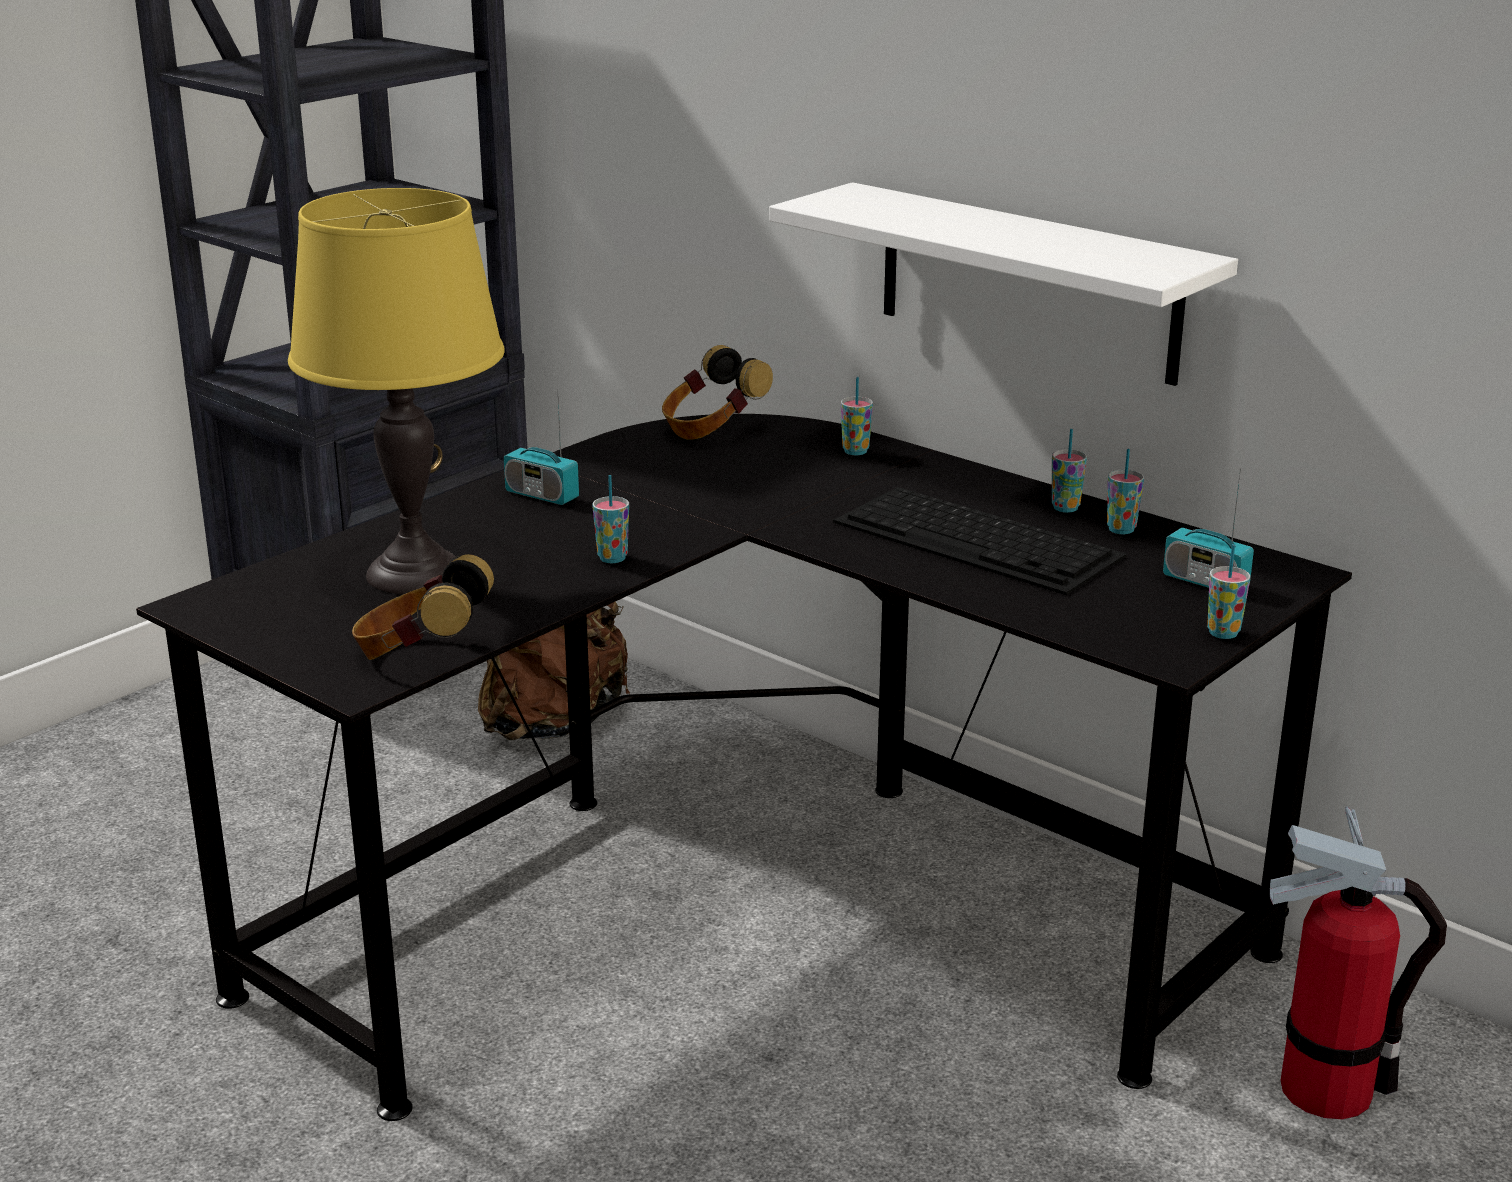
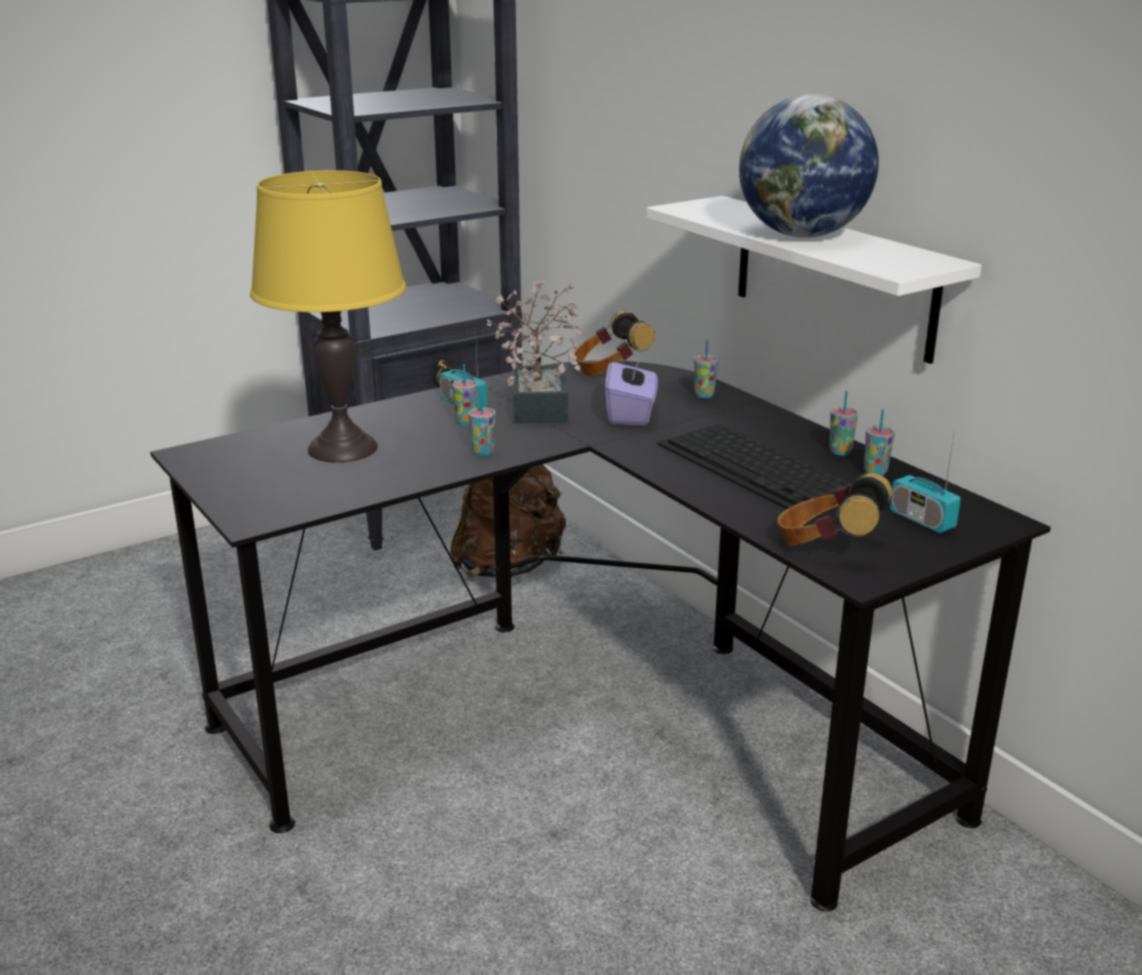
camera: 15 degrees right, 0 degrees up
(421, 655) = (308, 505): headphones -> headphones (827, 546)
(646, 483) = (540, 403): none -> potted plant
(775, 486) = (631, 414): none -> purple tissue box
(999, 234) = (801, 235): none -> globe
(1223, 633) = (915, 562): cup -> cup (466, 422)
(1327, 1089) = (979, 941): fire extinguisher -> none

